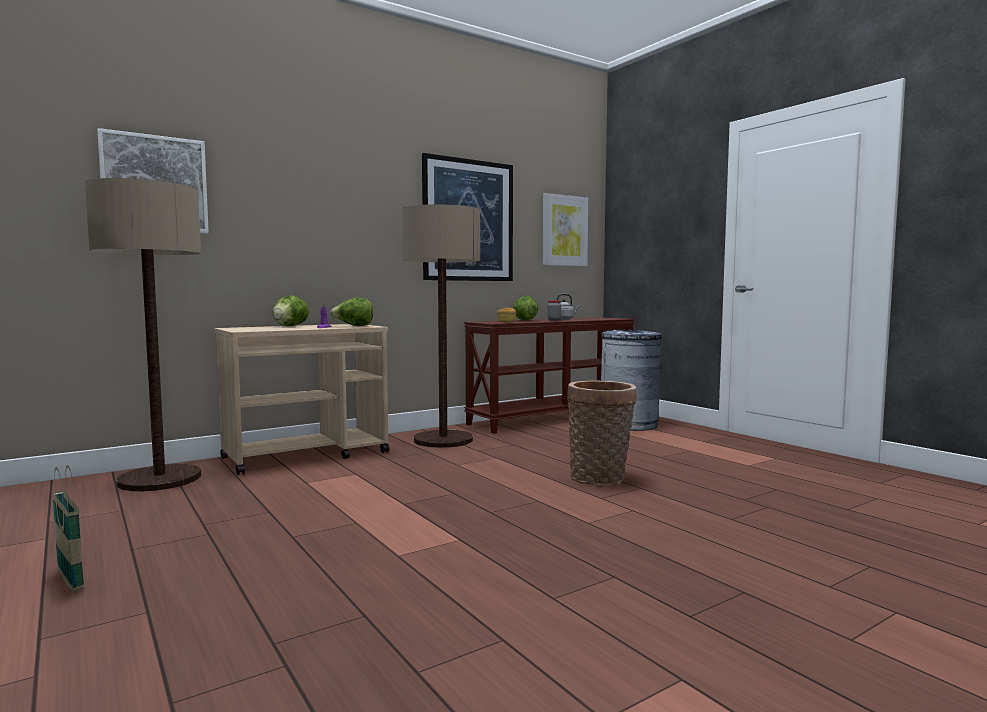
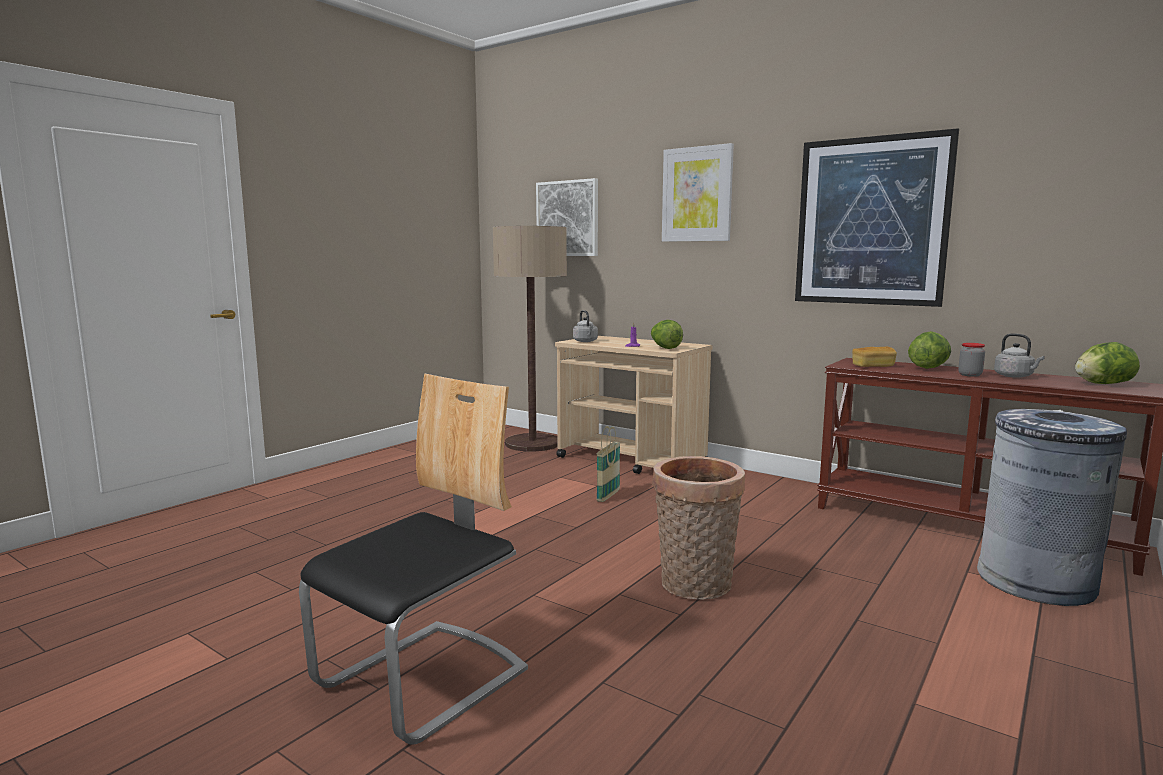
camera: 70 degrees right, 5 degrees up
(70, 580) = (365, 473): basket -> basket (608, 496)
(256, 329) = (586, 341): none -> grey kettle
(289, 326) = (639, 340): lettuce -> lettuce (1102, 384)
(443, 440) = (751, 492): floor lamp -> none
(564, 231) = (1080, 221): picture -> picture (697, 194)
(730, 573) = (424, 680): none -> chair

